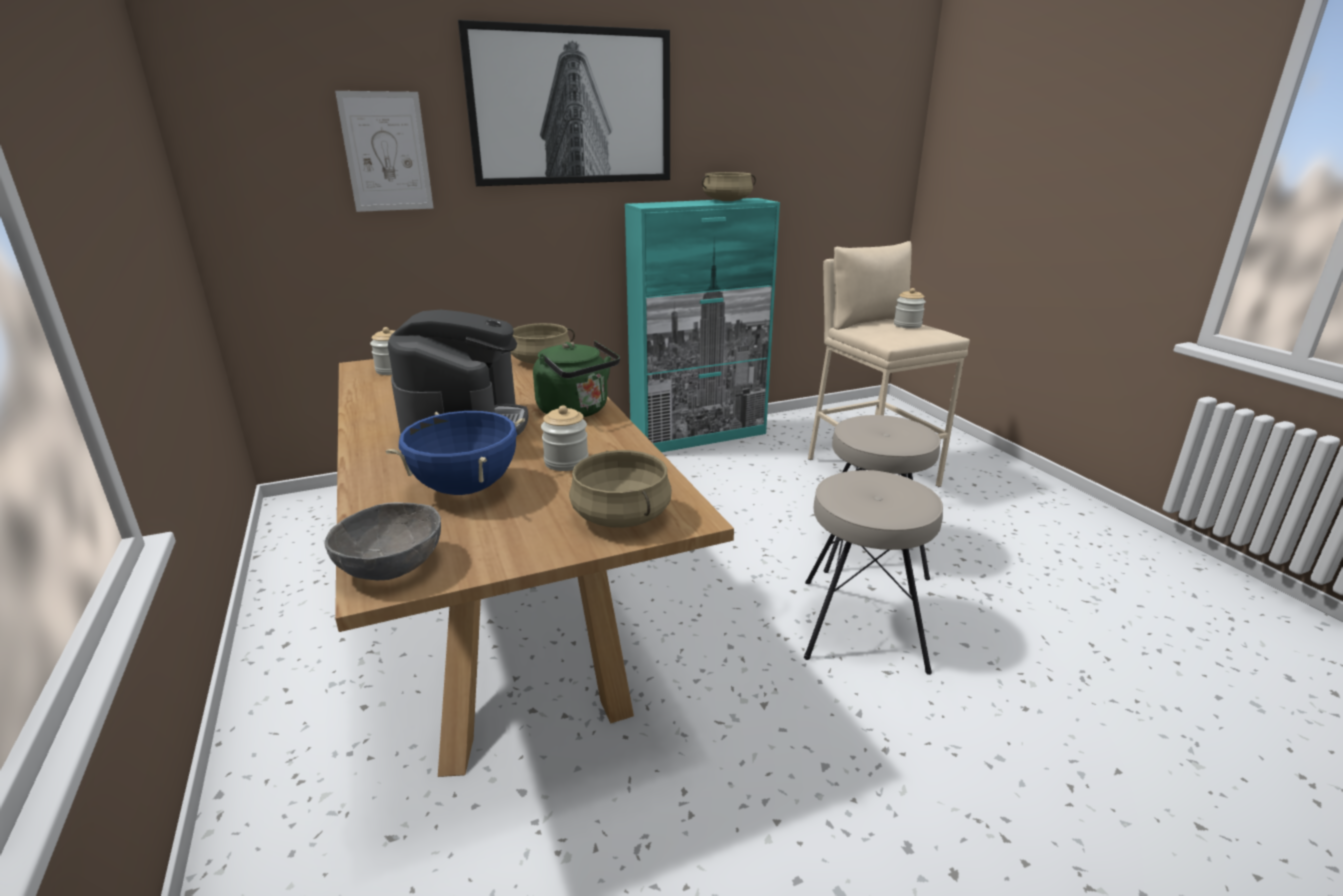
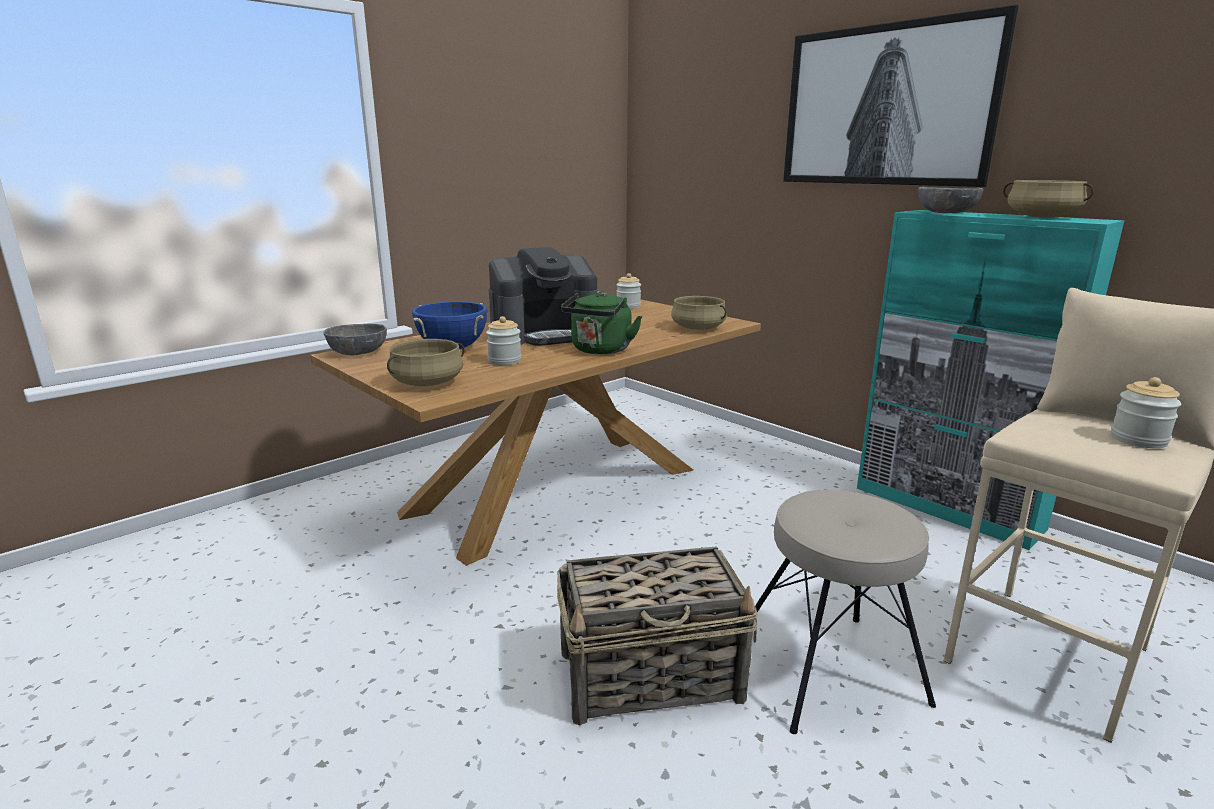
camera: 70 degrees right, 5 degrees down
(386, 152) = (730, 151): picture -> none
(667, 204) = (946, 213): none -> grey bowl
(861, 624) = (652, 676): beige stool -> basket

